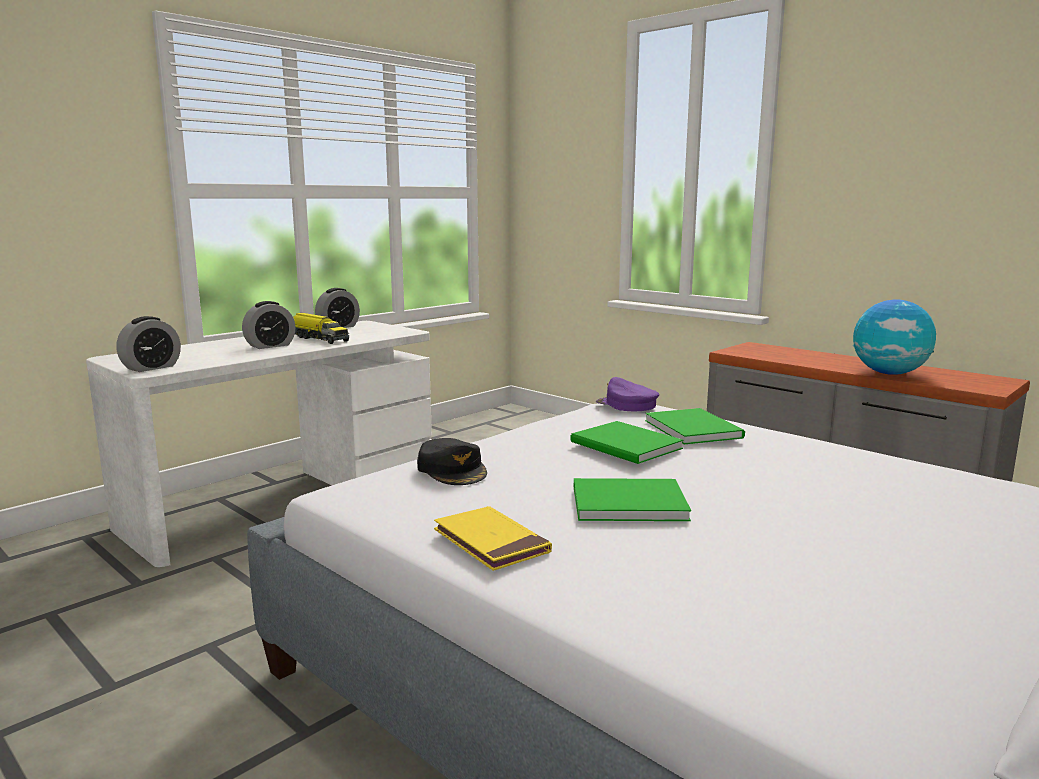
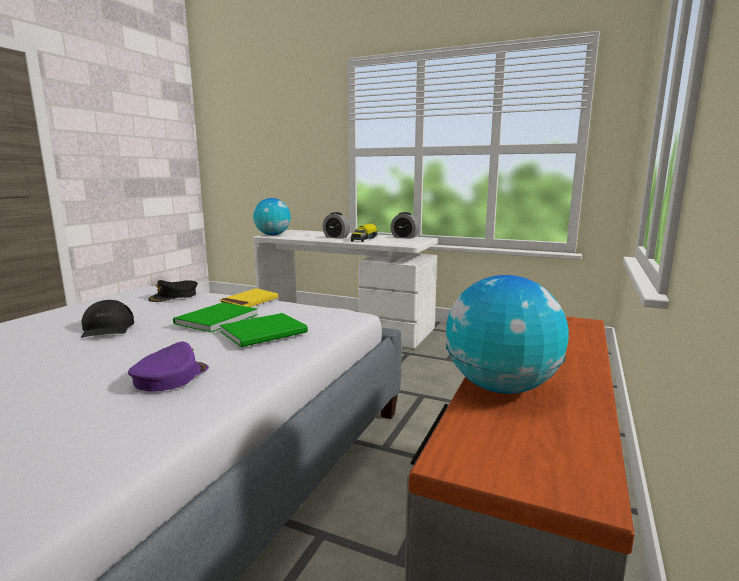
camera: 70 degrees right, 0 degrees up
(151, 367) = (273, 235): alarm clock -> globe
(491, 543) = (63, 312): yellow book -> yellow book (249, 302)
(625, 502) = (107, 328): green book -> black cap
(626, 405) = (331, 313): purple cap -> purple cap (170, 377)

